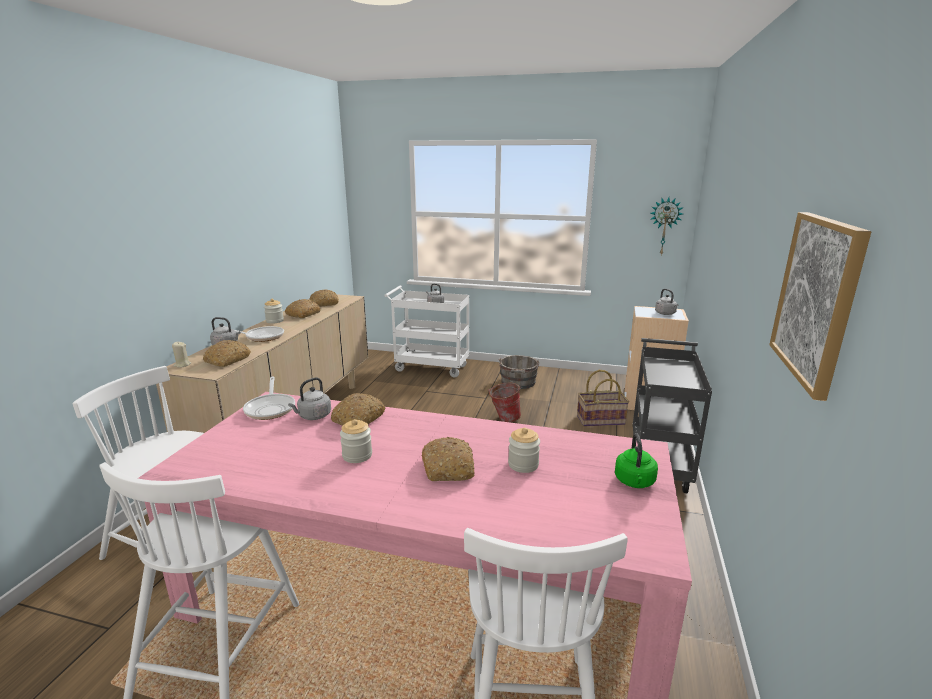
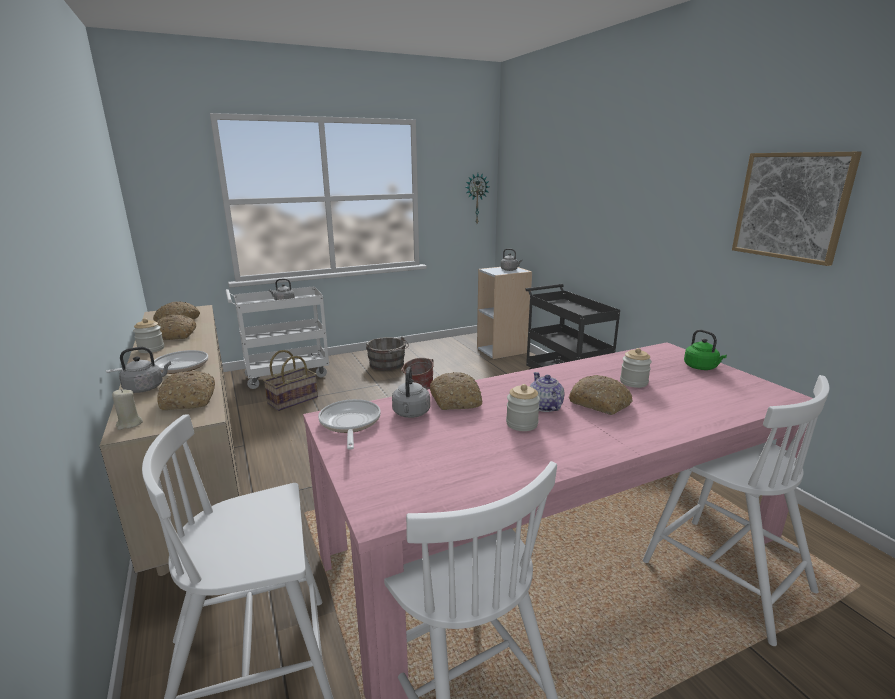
camera: 40 degrees left, 0 degrees up
(271, 408) = (350, 424): frying pan -> frying pan turned 135 degrees counterclockwise
(402, 451) = (545, 407): none -> teapot
(600, 420) = (488, 371): basket -> basket (292, 400)

